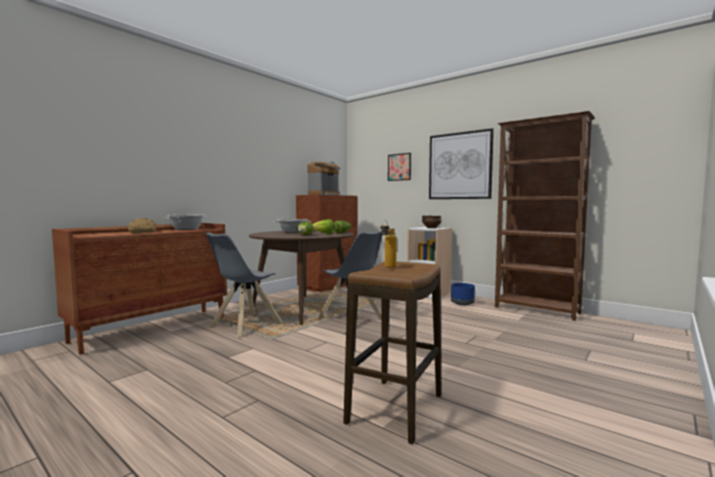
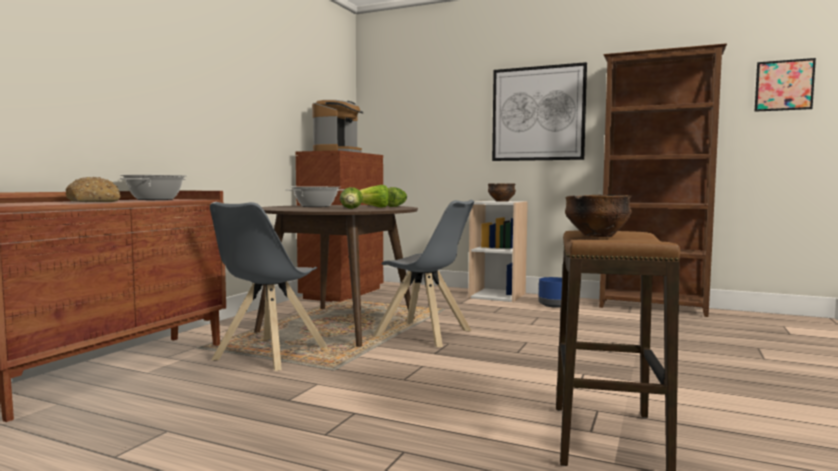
camera: 15 degrees left, 0 degrees up
(387, 267) = (597, 236): bottle -> bowl
(399, 167) = (444, 114): picture -> picture (784, 85)

